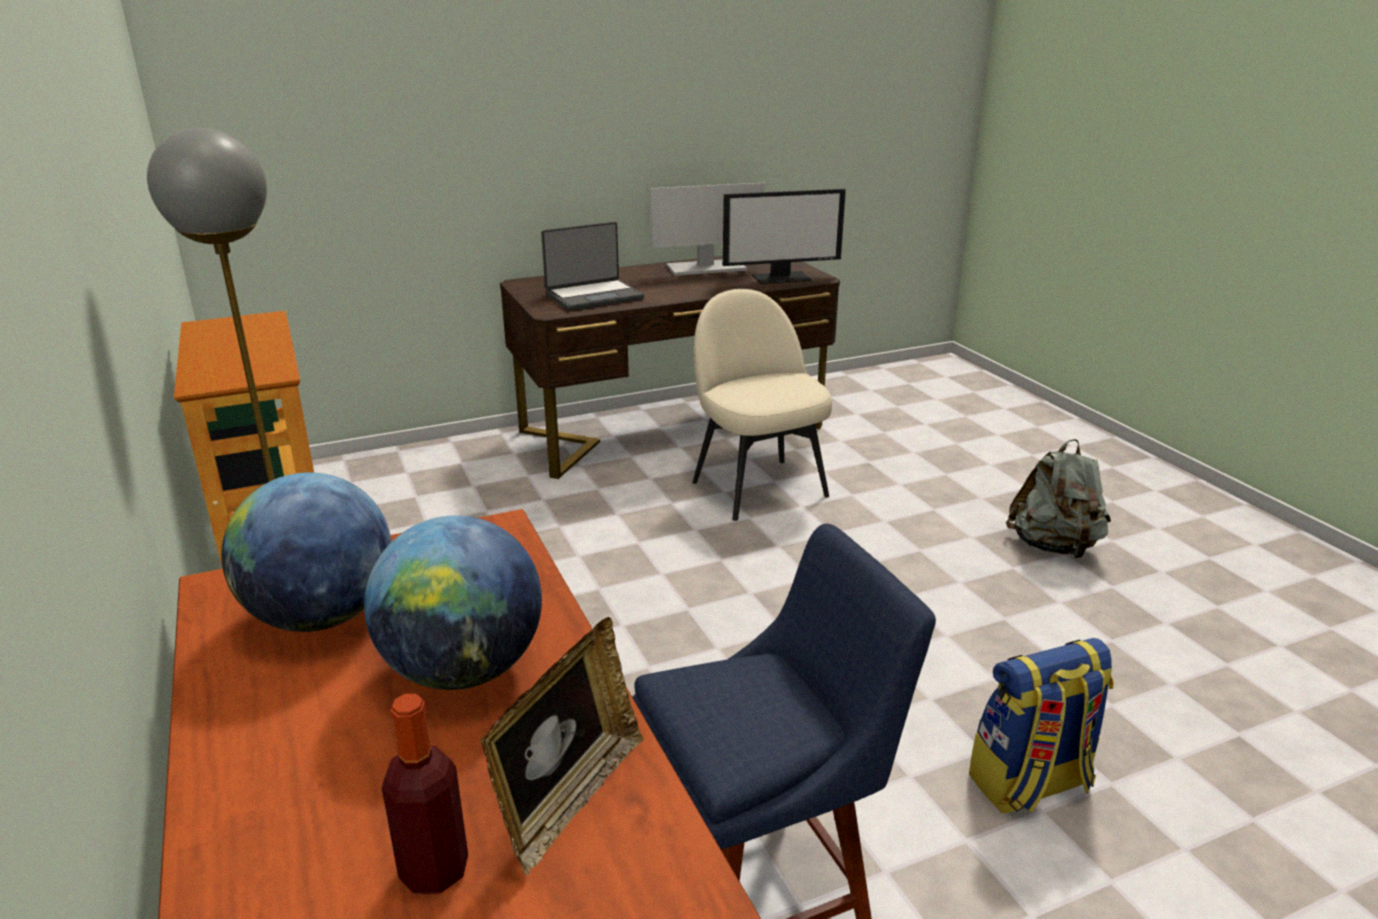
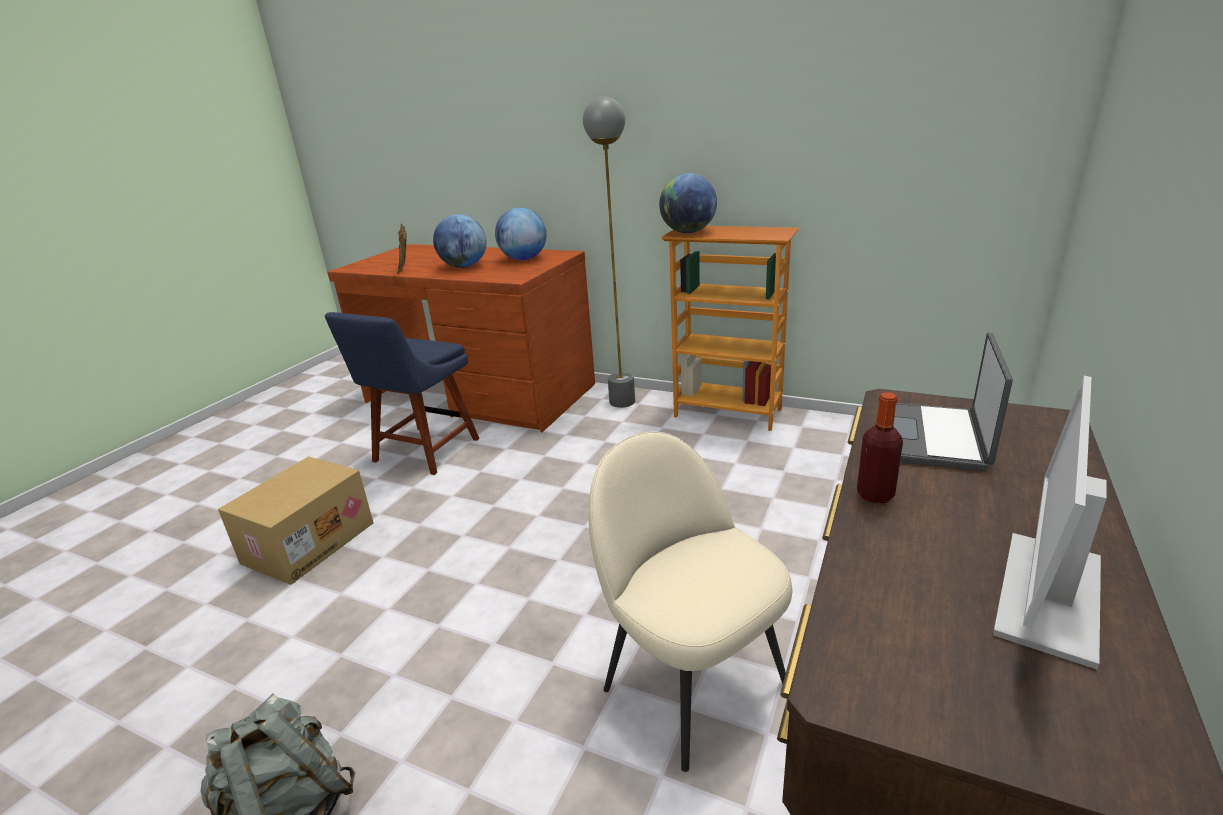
camera: 140 degrees right, 0 degrees up
(253, 371) = (688, 232): none -> globe
(434, 870) = (421, 258): bottle -> bottle (875, 495)
(757, 487) = (691, 682): beige chair -> beige chair turned 150 degrees counterclockwise
(781, 277) = (893, 645): monitor -> none
(1030, 784) = (308, 542): backpack -> cardboard box

